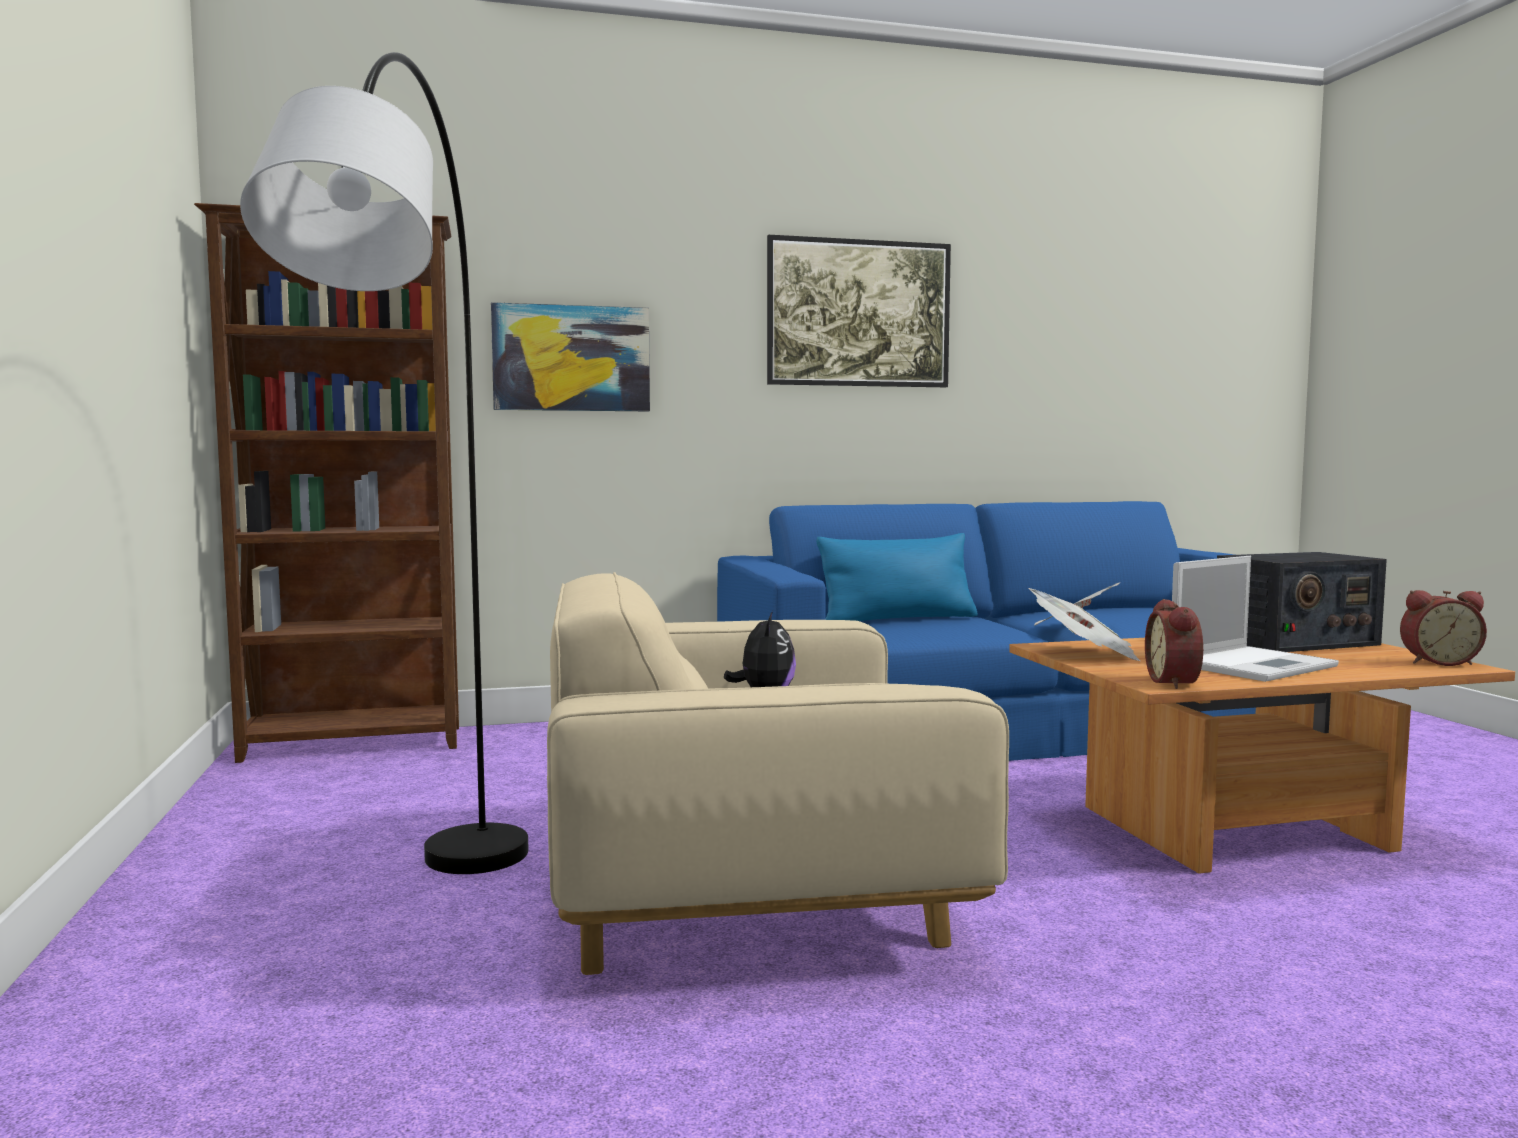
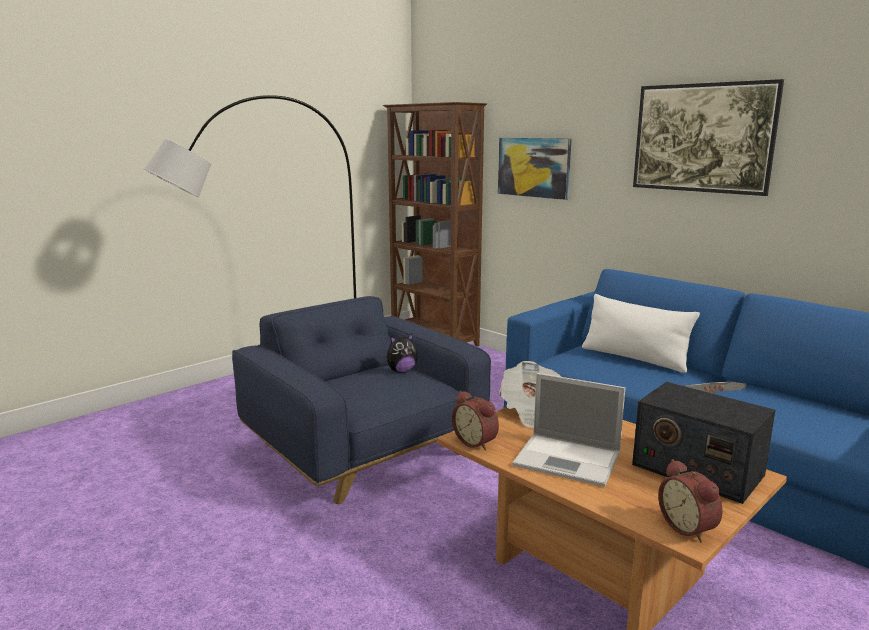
camera: 60 degrees right, 10 degrees up
(747, 886) = (363, 449): beige armchair -> blue armchair
(898, 619) = (634, 358): blue pillow -> white pillow
(1176, 682) = (476, 442): alarm clock -> alarm clock turned 105 degrees counterclockwise

